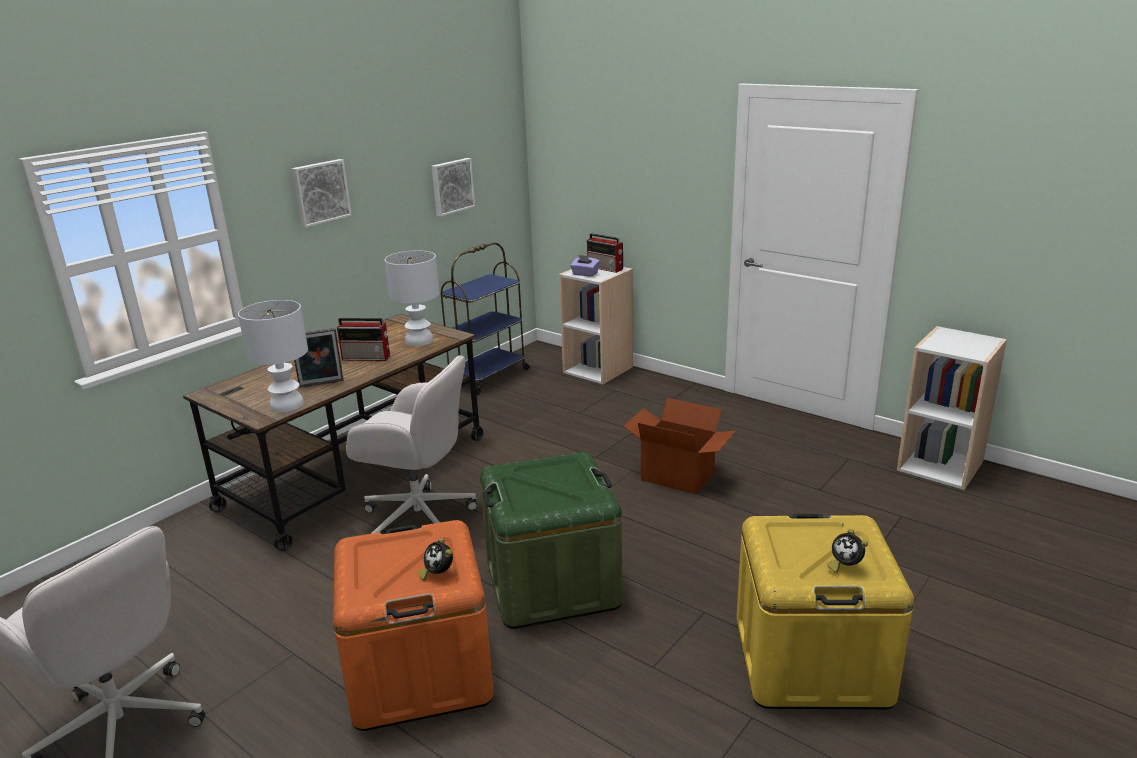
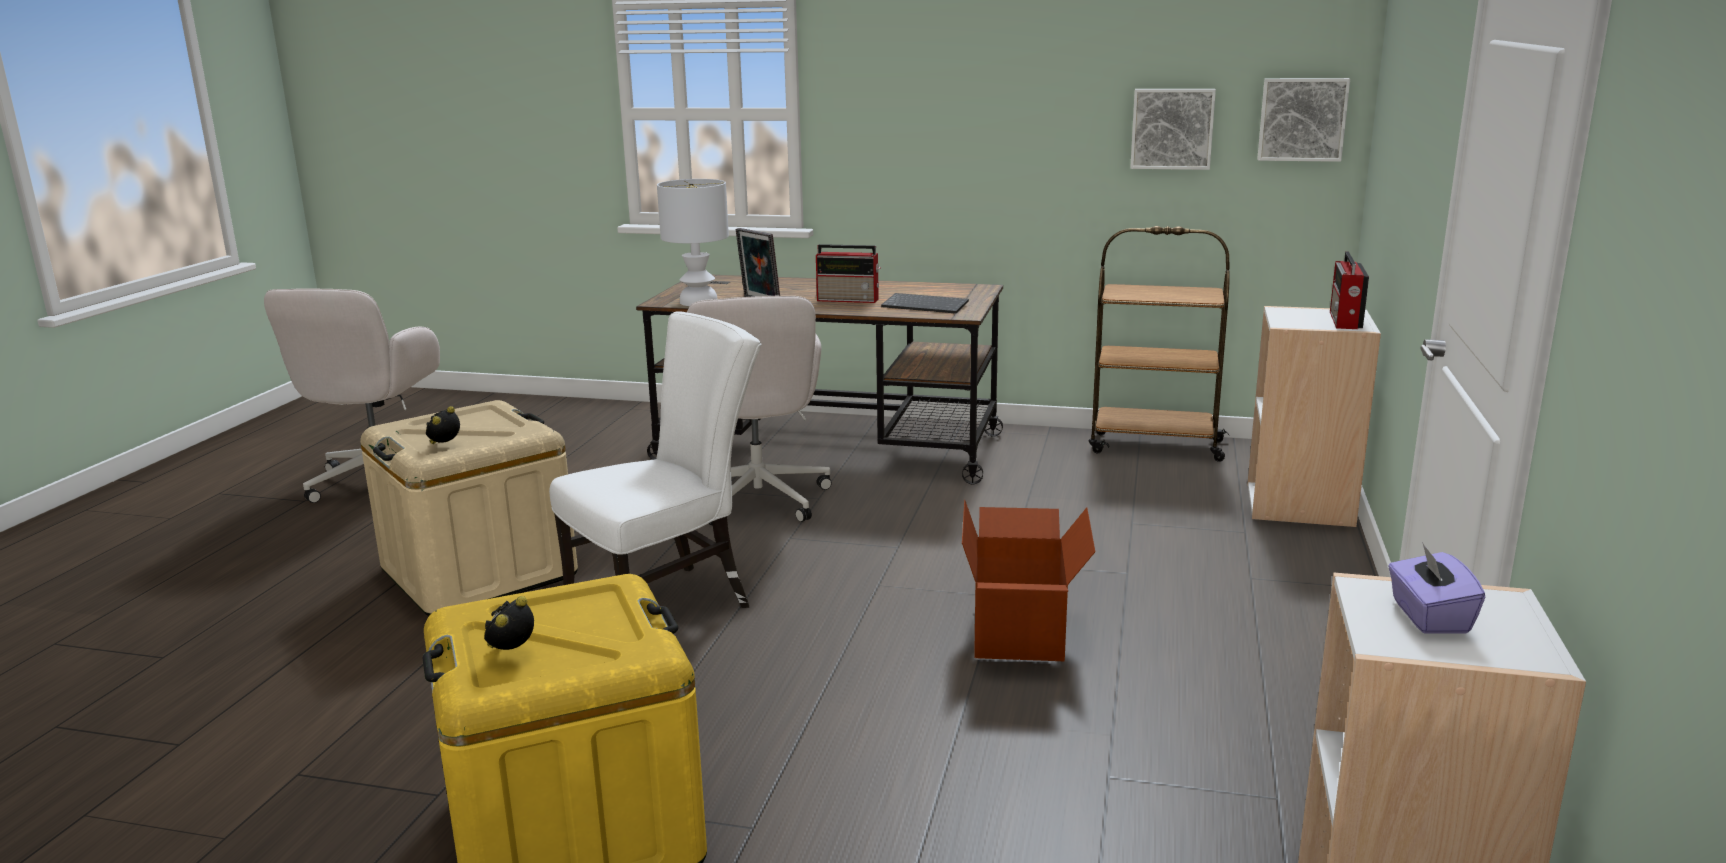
camera: 65 degrees right, 5 degrees down
(320, 192) = (932, 92): picture -> picture (1302, 119)
(367, 357) = (849, 299): radio -> radio turned 60 degrees counterclockwise
(419, 340) = (926, 305): white table lamp -> keyboard
(419, 671) = (479, 572): orange storage box -> beige storage box
(488, 378) = (1154, 446): blue cart -> brown cart
(552, 584) = (668, 603): green storage box -> white chair
(585, 274) = (1290, 316): purple tissue box -> purple tissue box (1428, 617)

